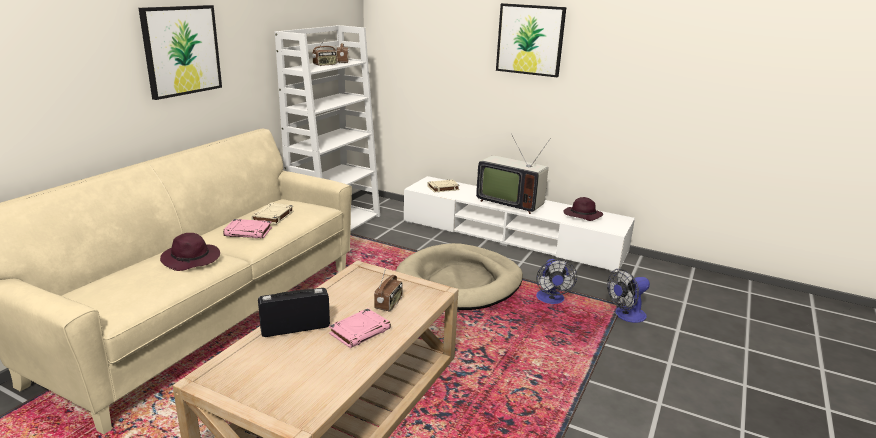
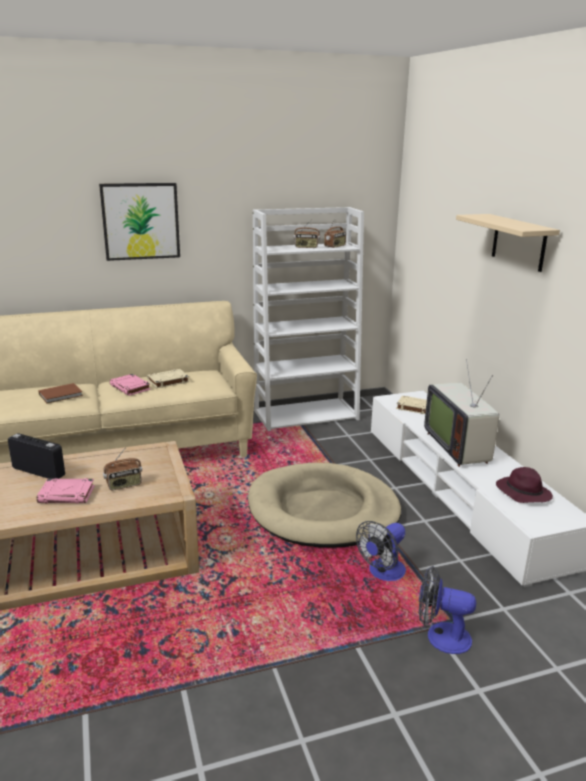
camera: 45 degrees right, 0 degrees up
(192, 259) = (62, 395): purple hat -> brown book
(530, 40) = (518, 242): picture -> beige shelf

